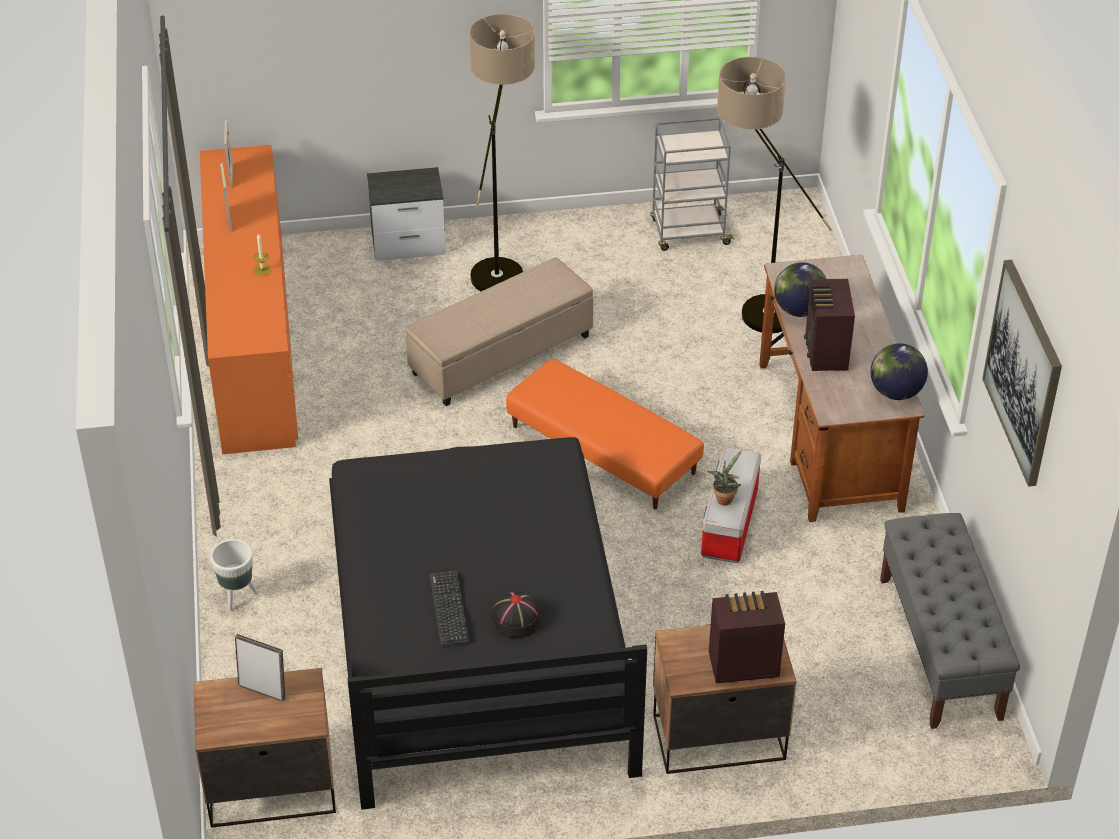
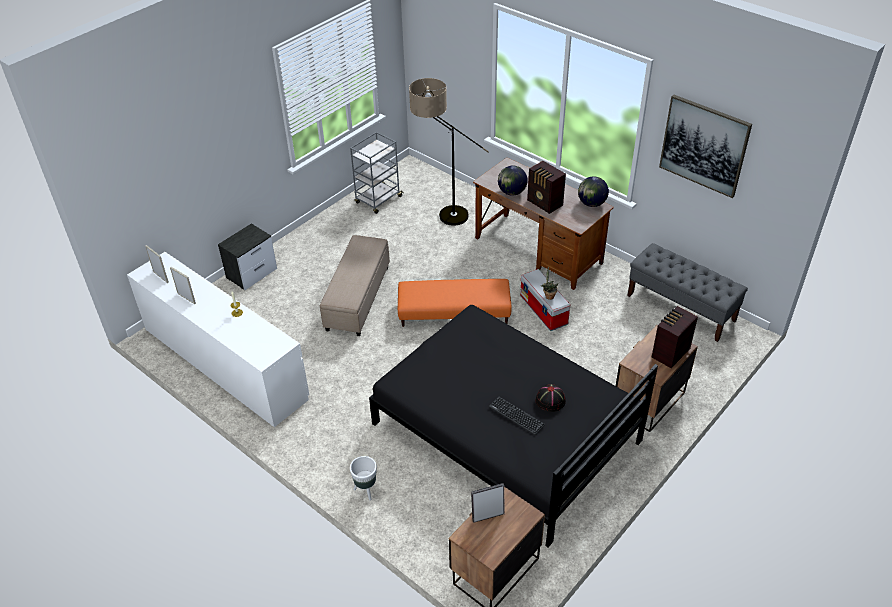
camera: 40 degrees left, 0 degrees up
(253, 340) = (224, 363): orange dresser -> white dresser
(502, 264) = (309, 258): floor lamp -> none

